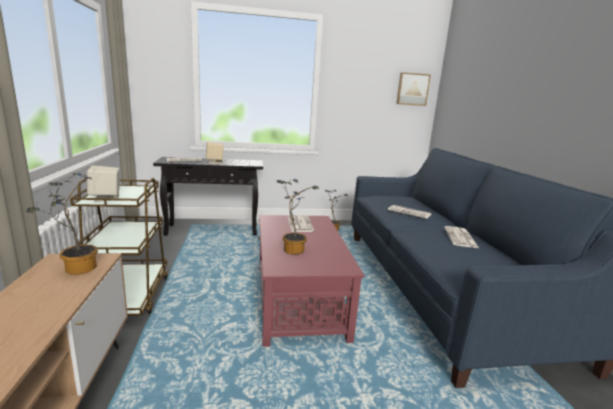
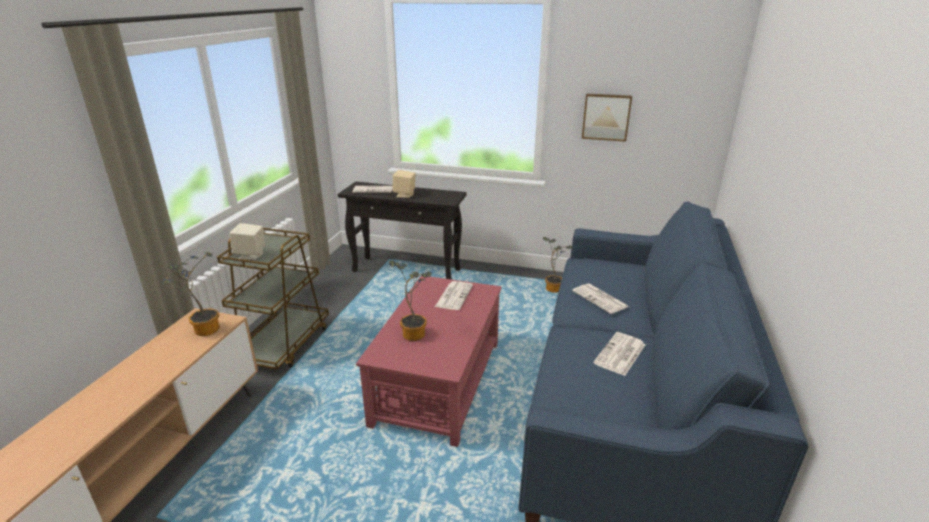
camera: 25 degrees right, 10 degrees up
(412, 89) = (693, 96): picture -> picture (606, 117)

